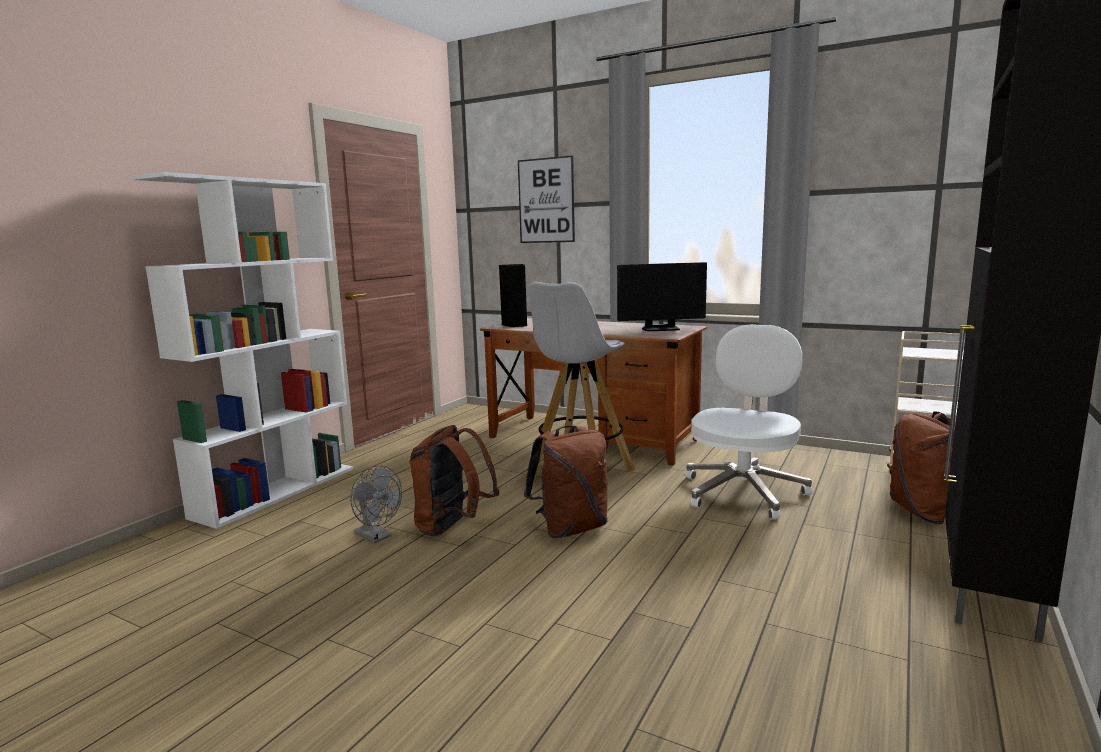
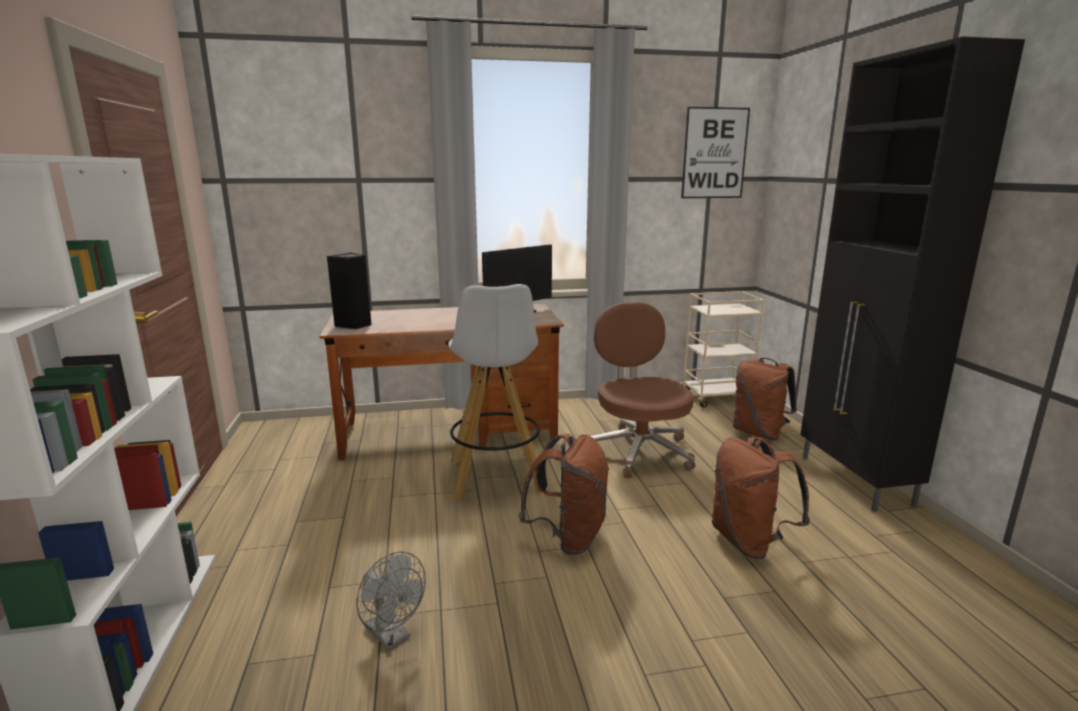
camera: 40 degrees left, 5 degrees up
(377, 537) = (392, 636): grey fan -> grey fan turned 45 degrees clockwise
(452, 527) = (459, 585): brown backpack -> brown backpack (749, 542)
(546, 200) = (344, 174): picture -> picture (714, 153)
(744, 491) = (638, 451): white office chair -> brown office chair

